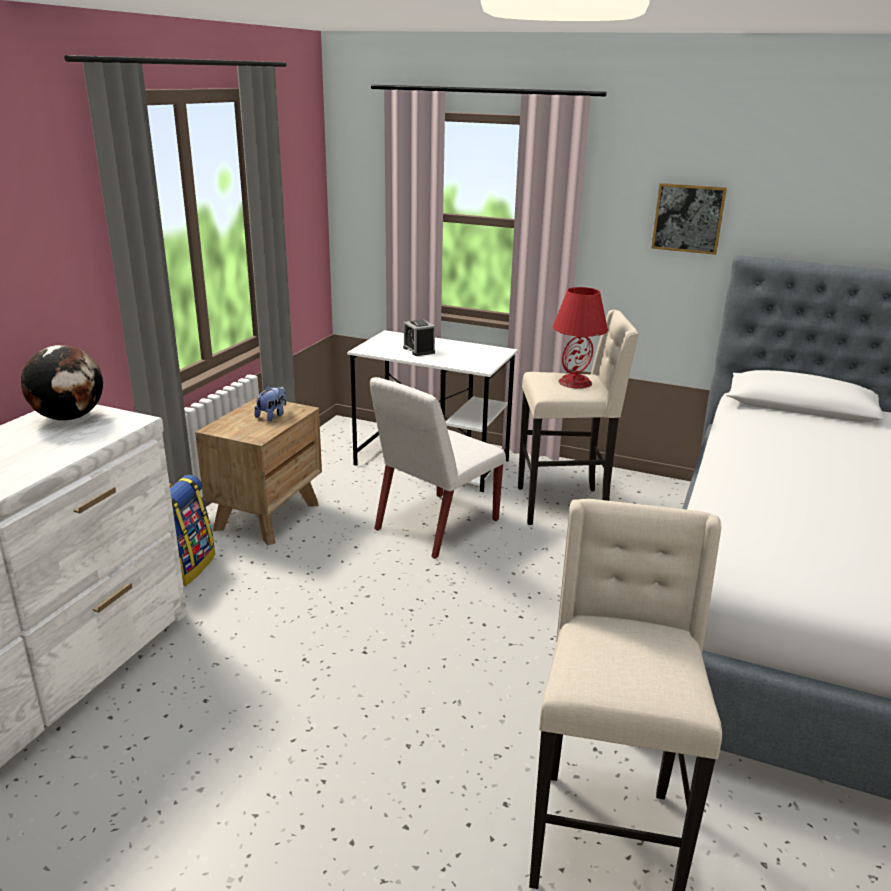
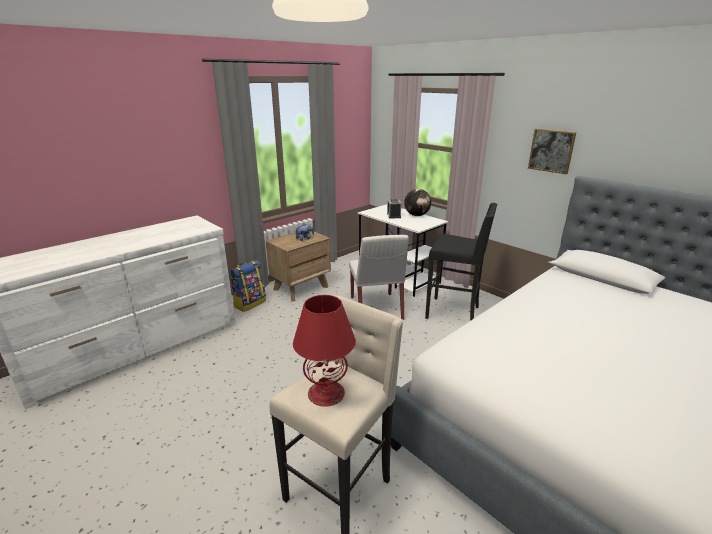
camera: 25 degrees right, 0 degrees up
(70, 417) = (188, 223): globe -> globe (417, 215)
(436, 525) = (376, 308): white chair -> white chair turned 75 degrees counterclockwise
(564, 505) = (454, 312): beige stool -> black stool
(575, 382) = (461, 242): red table lamp -> red table lamp (326, 392)

